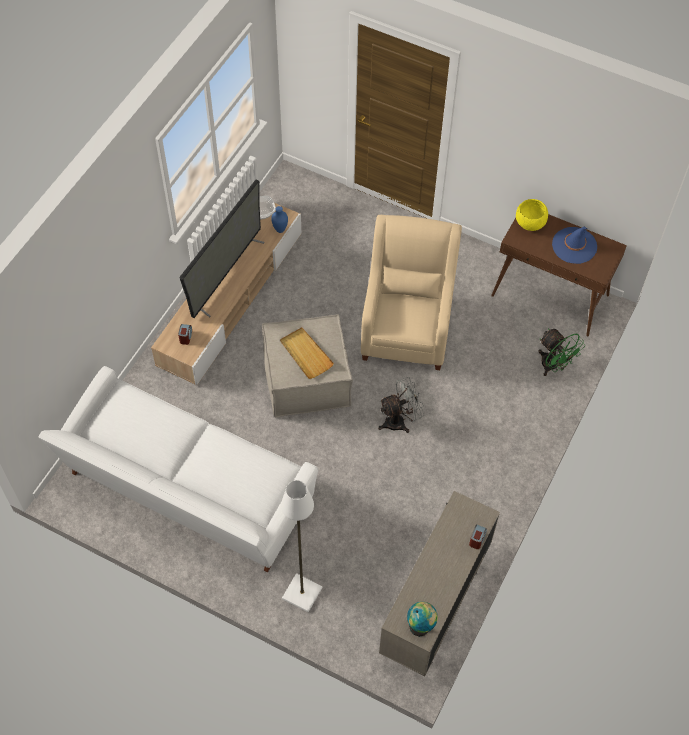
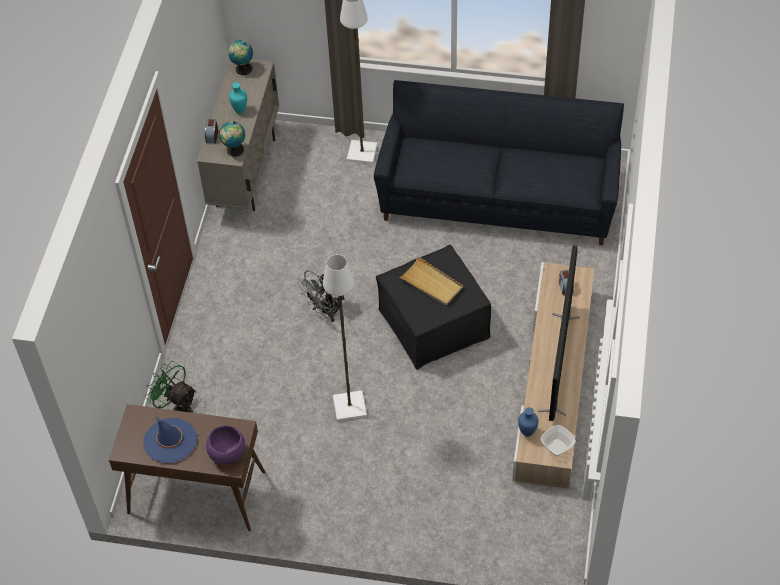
camera: 165 degrees right, 5 degrees down
(187, 492) = (498, 196): white sofa -> black sofa
(306, 379) = (434, 323): beige ottoman -> black ottoman
(407, 327) = (349, 407): beige armchair -> white floor lamp
(438, 566) = (240, 110): none -> turquoise vase
(457, 512) = (234, 151): none -> globe
(530, 223) = (227, 454): yellow bowl -> purple bowl

